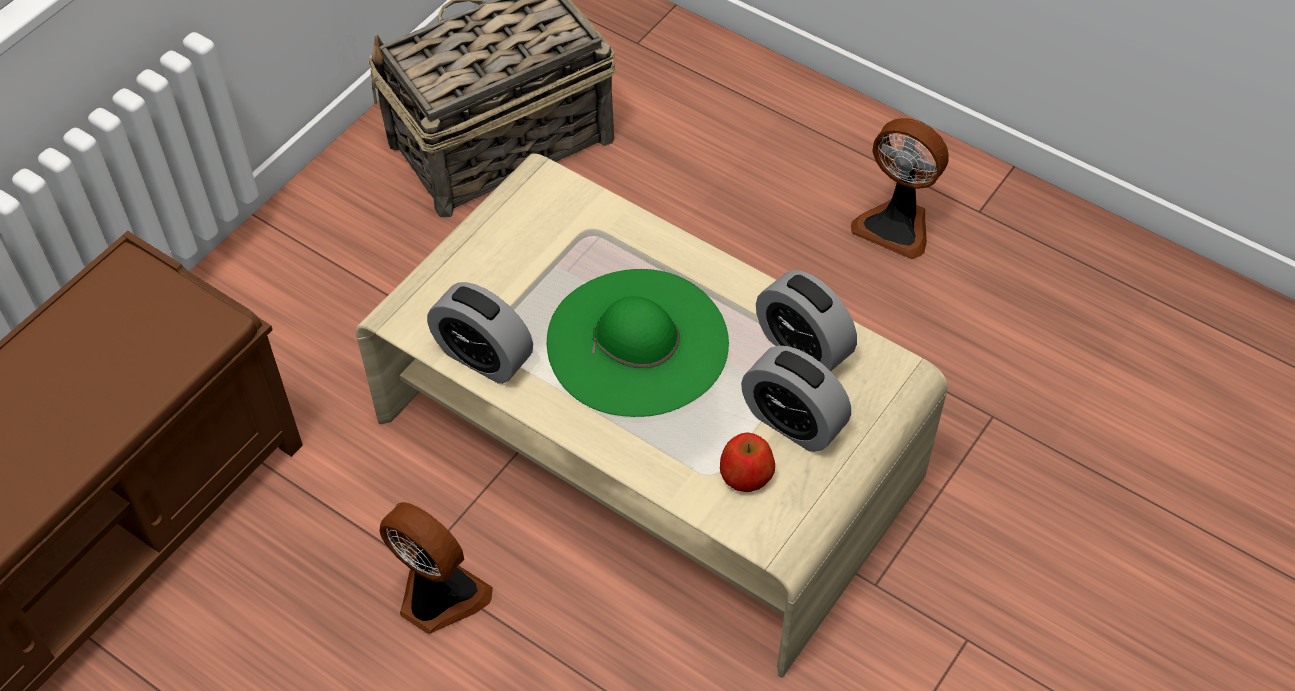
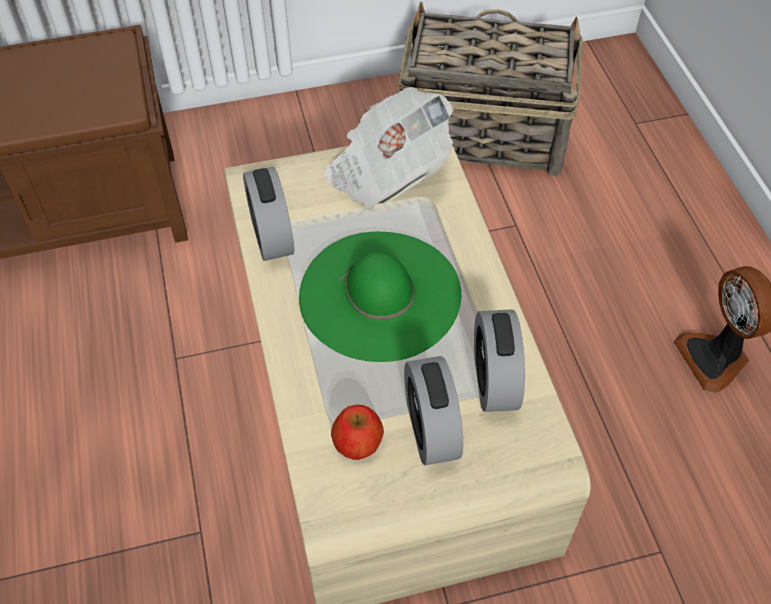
camera: 40 degrees right, 0 degrees up
(438, 597) = (167, 387): fan -> none
(527, 227) = (387, 172): none -> newspaper

